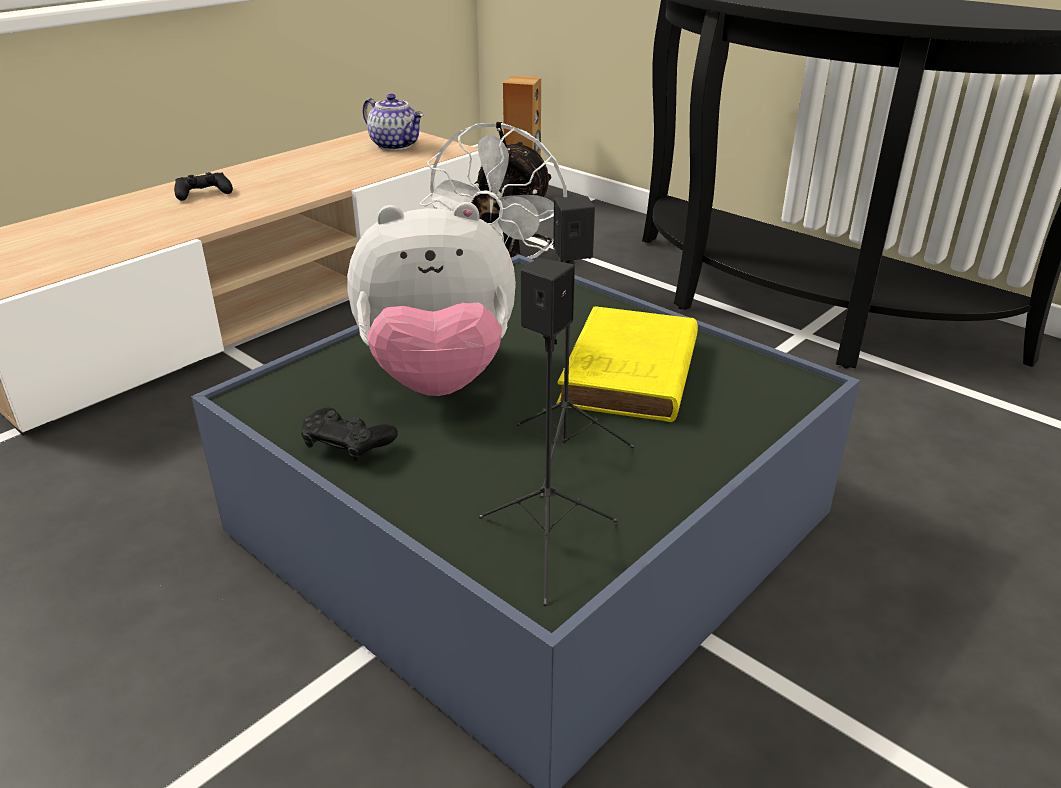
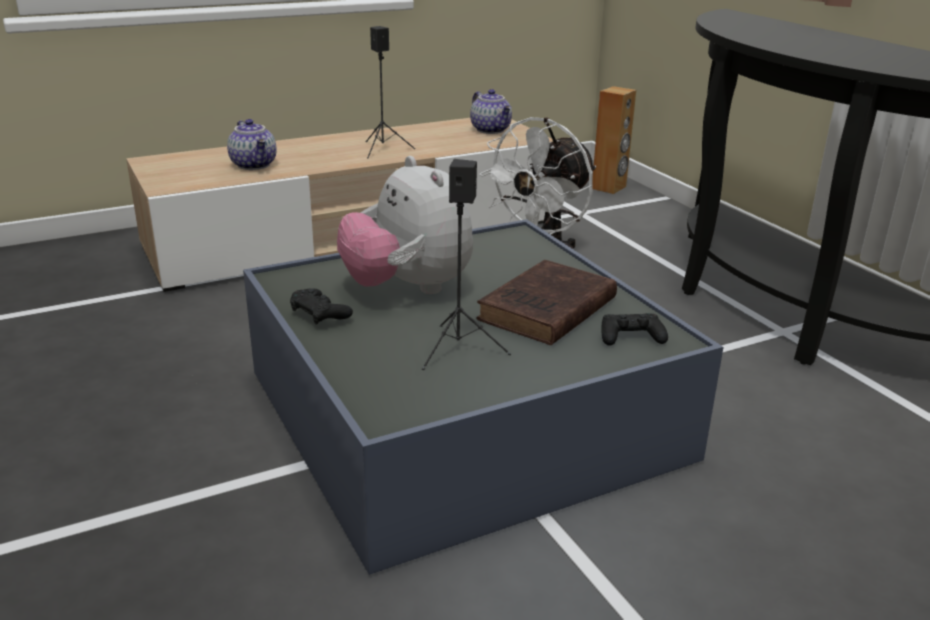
camera: 20 degrees right, 5 degrees down
(113, 235) = (255, 165): none -> teapot
(203, 193) = (330, 146): black game controller -> black game controller (631, 337)
(438, 378) = (407, 288): plush toy -> plush toy turned 45 degrees clockwise
(548, 544) = (406, 395): black speaker -> black speaker (383, 149)
(629, 374) = (545, 311): yellow book -> brown book

